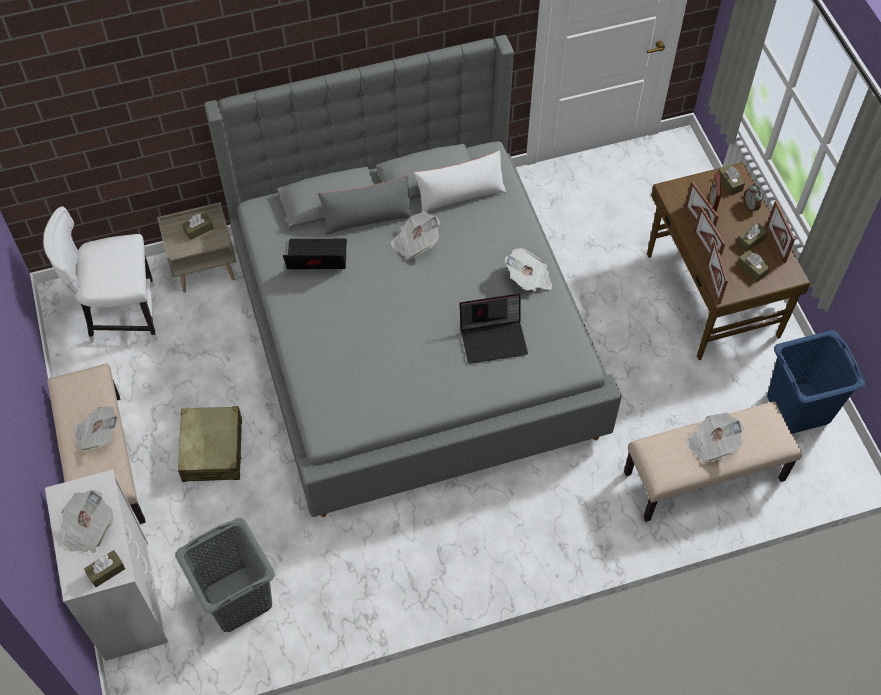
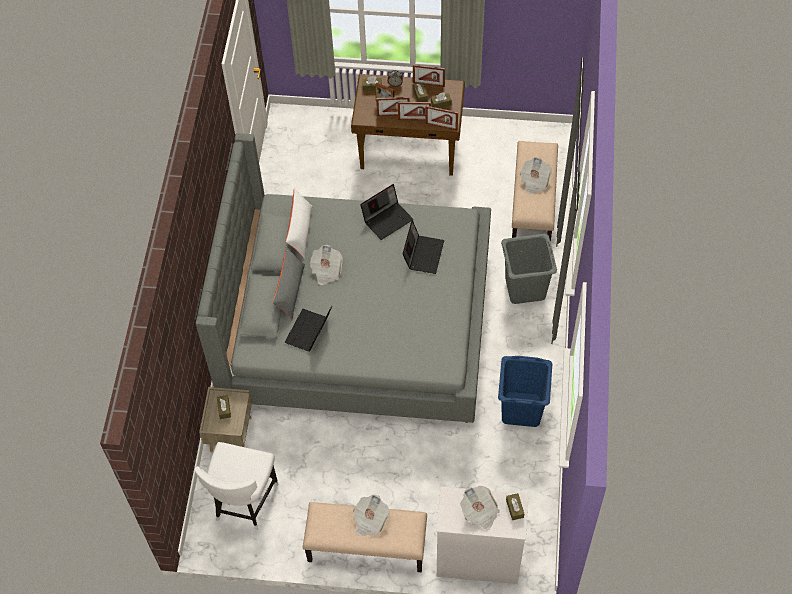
camera: 65 degrees left, 0 degrees up
(213, 450) = (387, 473): beige suitcase -> none
(237, 599) = (506, 491): grey laundry basket -> grey laundry basket (525, 288)
(529, 279) = (387, 219): newspaper -> laptop
(799, 408) = (509, 141): blue laundry basket -> blue laundry basket (522, 409)

